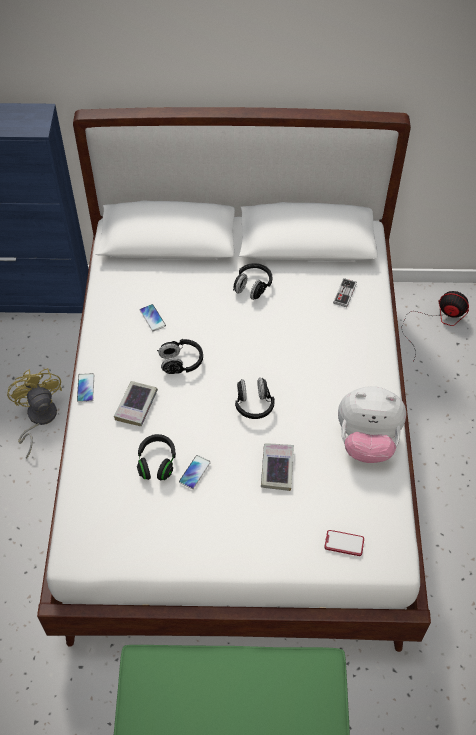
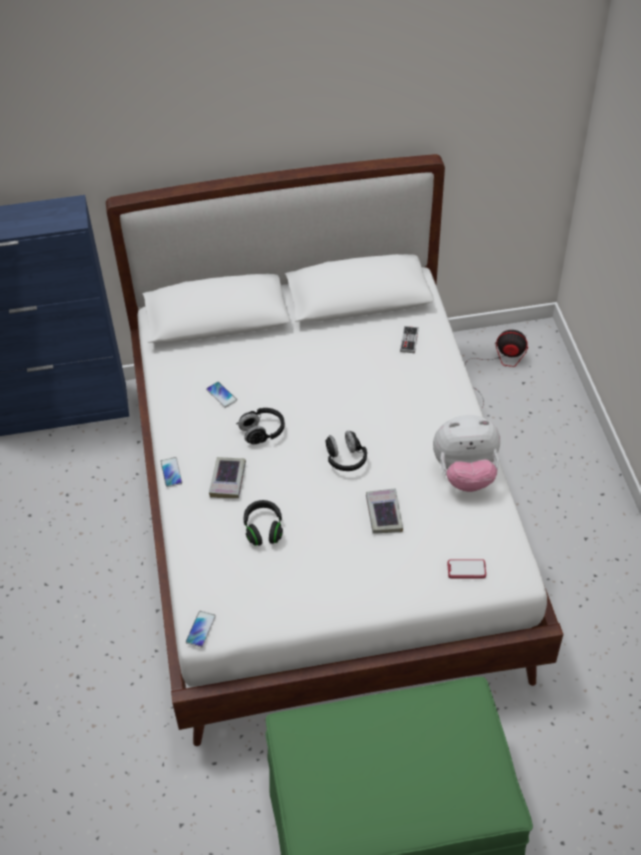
camera: 10 degrees left, 5 degrees down
(38, 419) = (105, 530): yellow fan -> none
(194, 472) = (303, 531): phone -> phone (200, 629)
(252, 286) = (315, 349): black headphones -> none

